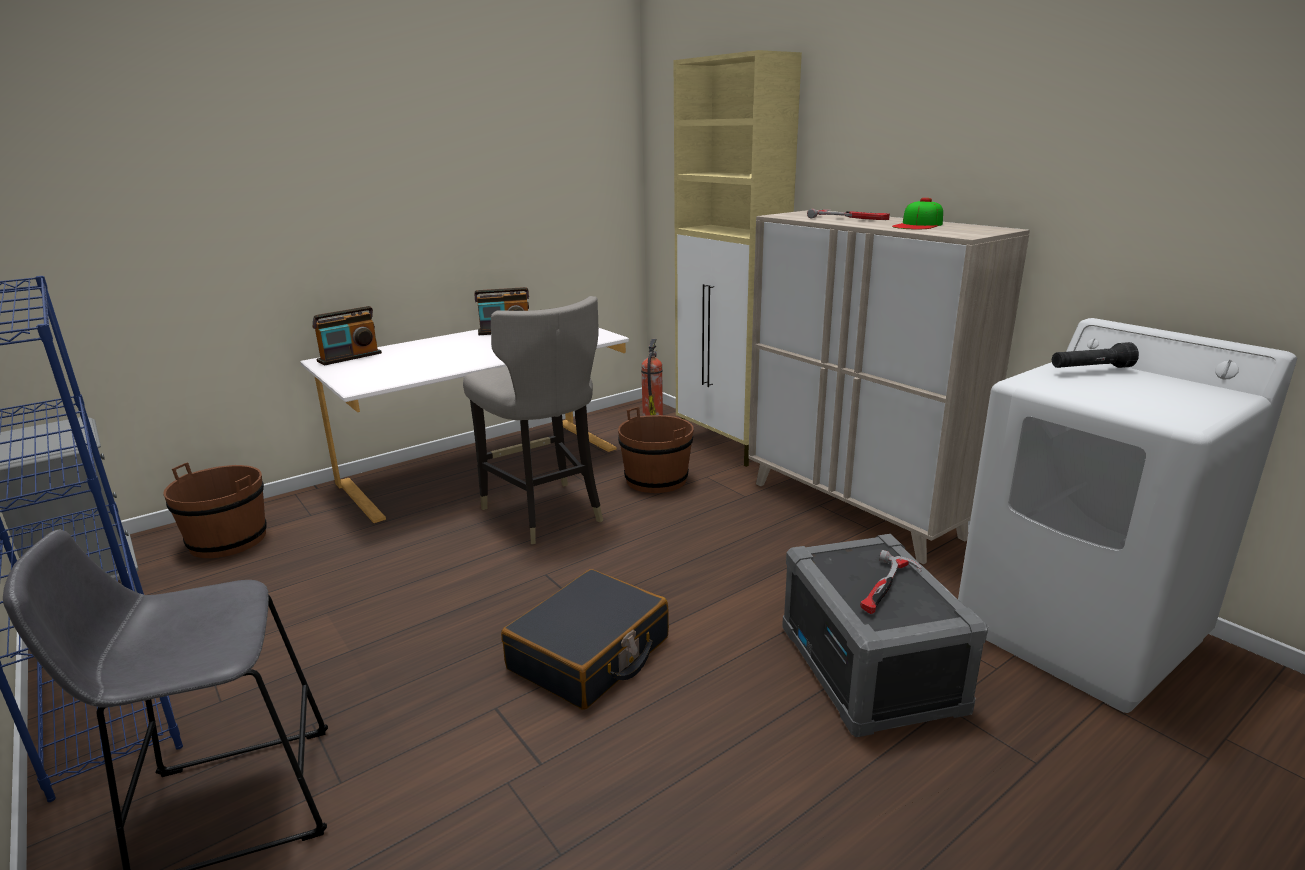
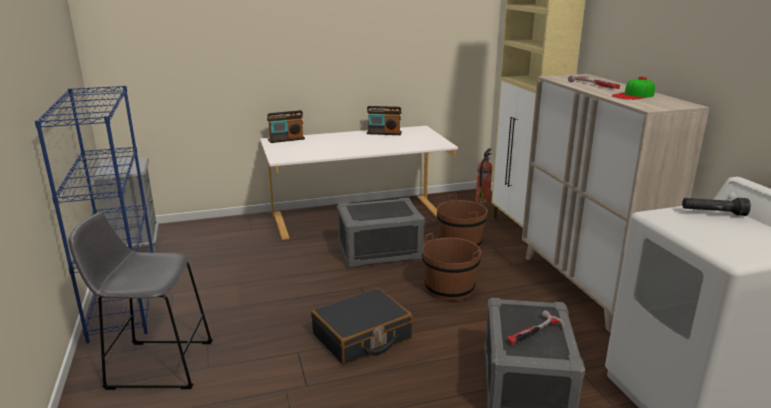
camera: 20 degrees right, 0 degrees up
(228, 540) = (205, 235): brown bucket -> brown bucket (449, 289)
(545, 513) = (379, 252): grey stool -> grey storage box

